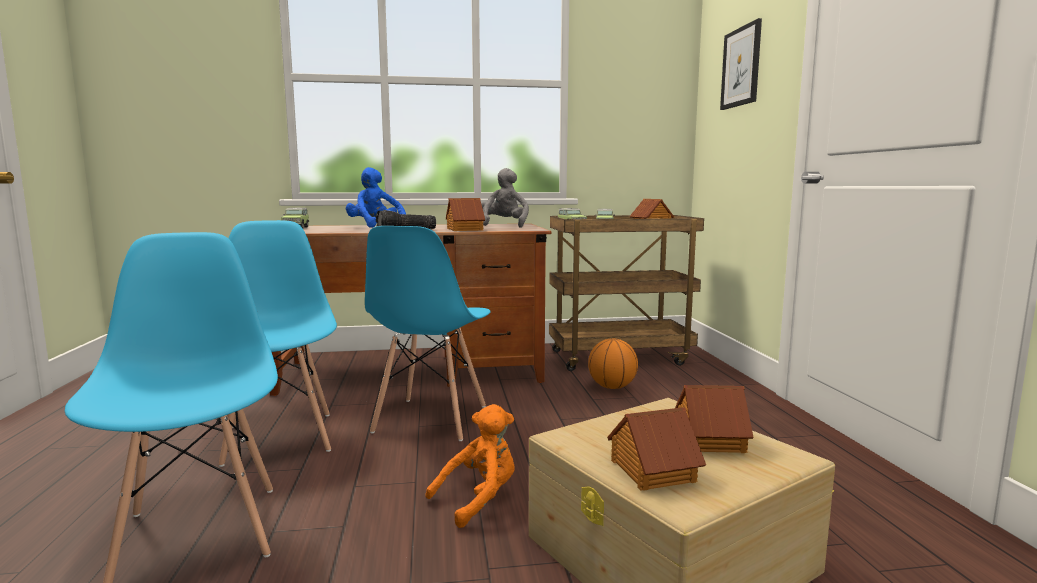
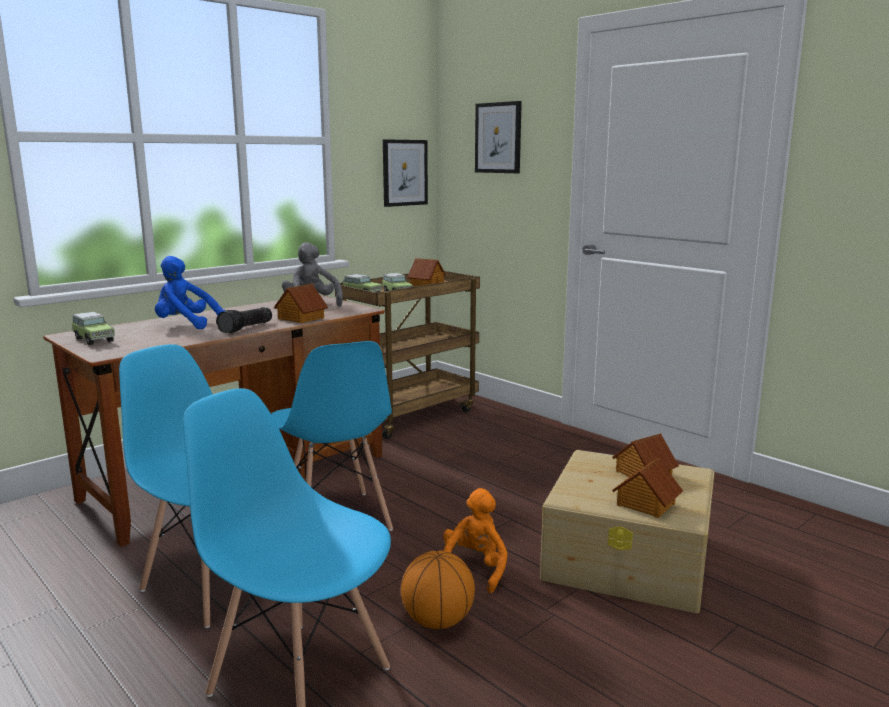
camera: 35 degrees left, 5 degrees up
(612, 387) = (442, 446): basketball -> basketball (438, 621)
(654, 117) = (404, 173): none -> picture

